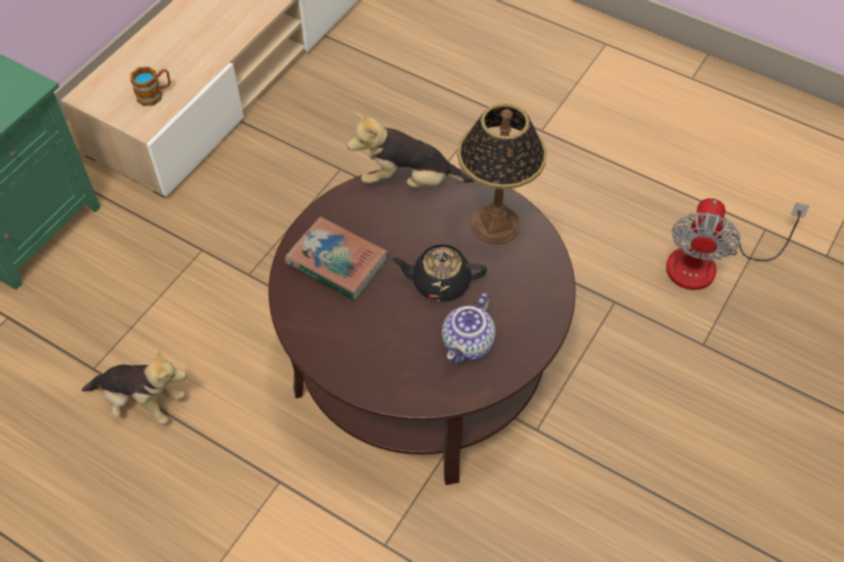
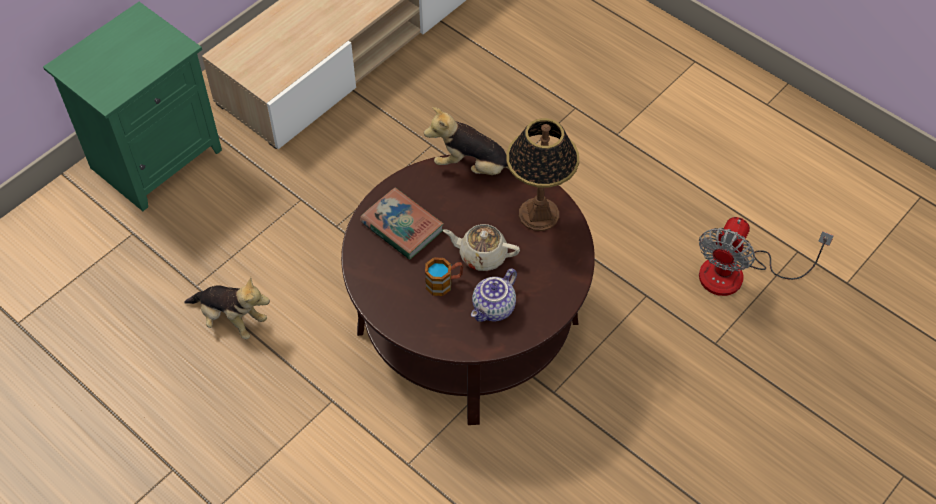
camera: 10 degrees right, 0 degrees up
(155, 94) = (280, 61): mug -> mug (444, 283)
(439, 282) = (482, 255): black teapot -> beige teapot

